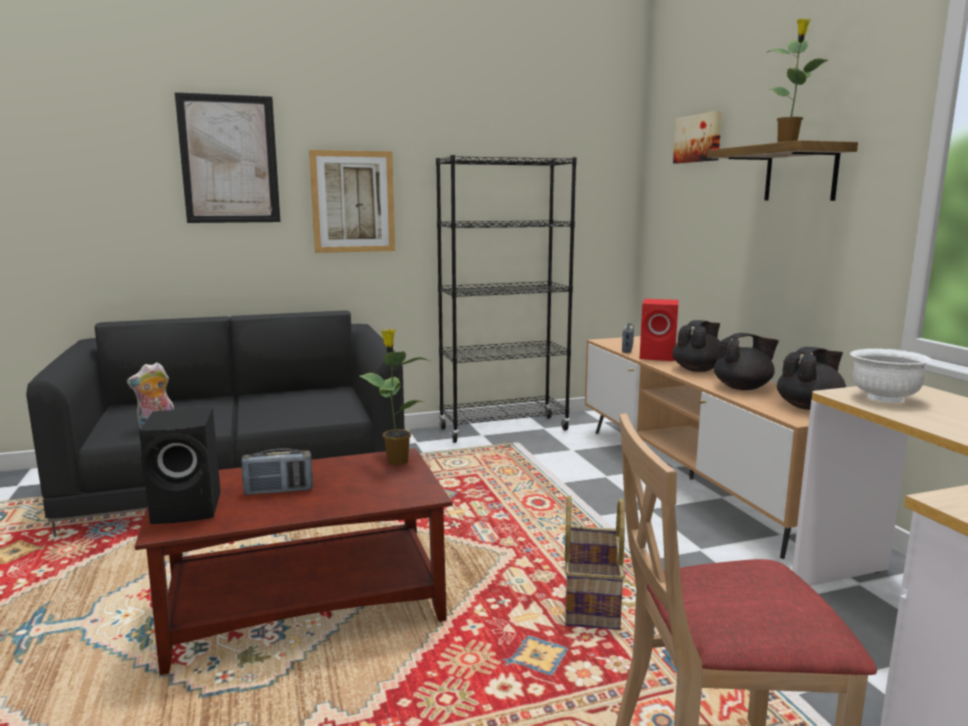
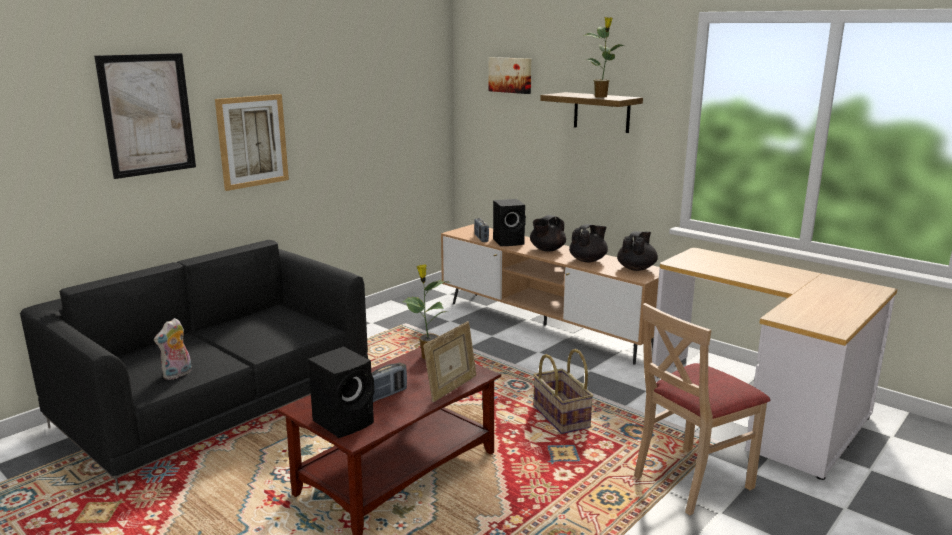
camera: 30 degrees left, 5 degrees up
(362, 503) = (451, 388): none -> picture frame
(504, 429) = (383, 314): black bookcase -> none
(659, 356) = (509, 242): red speaker -> black speaker
(698, 369) = (547, 249): black teapot -> black teapot turned 150 degrees counterclockwise
(884, 398) = (696, 262): white bowl -> none

